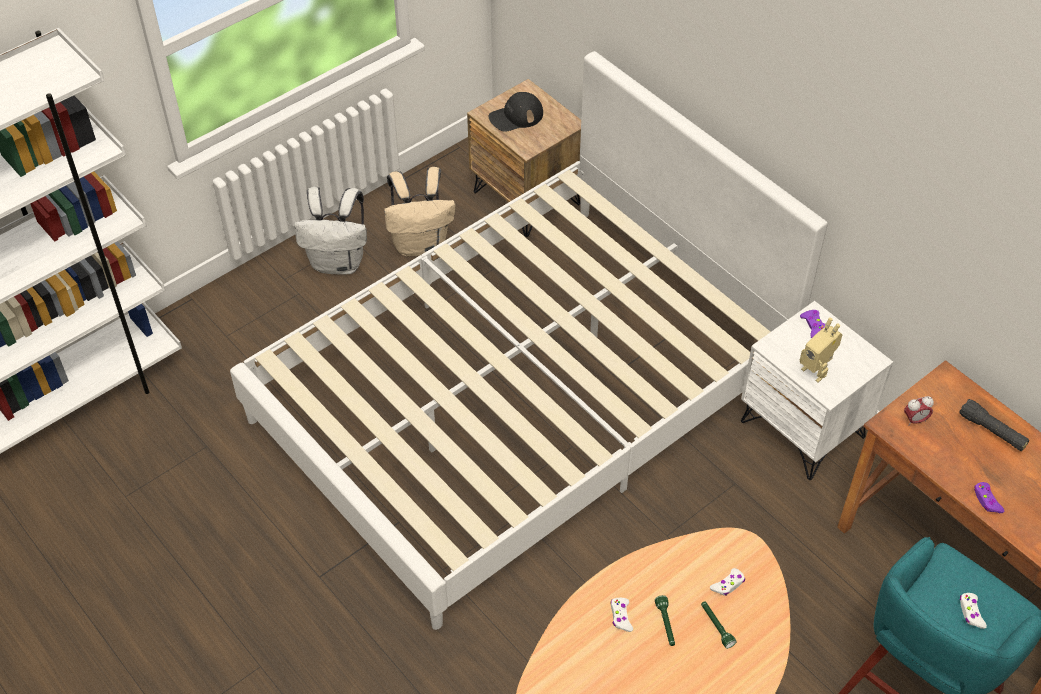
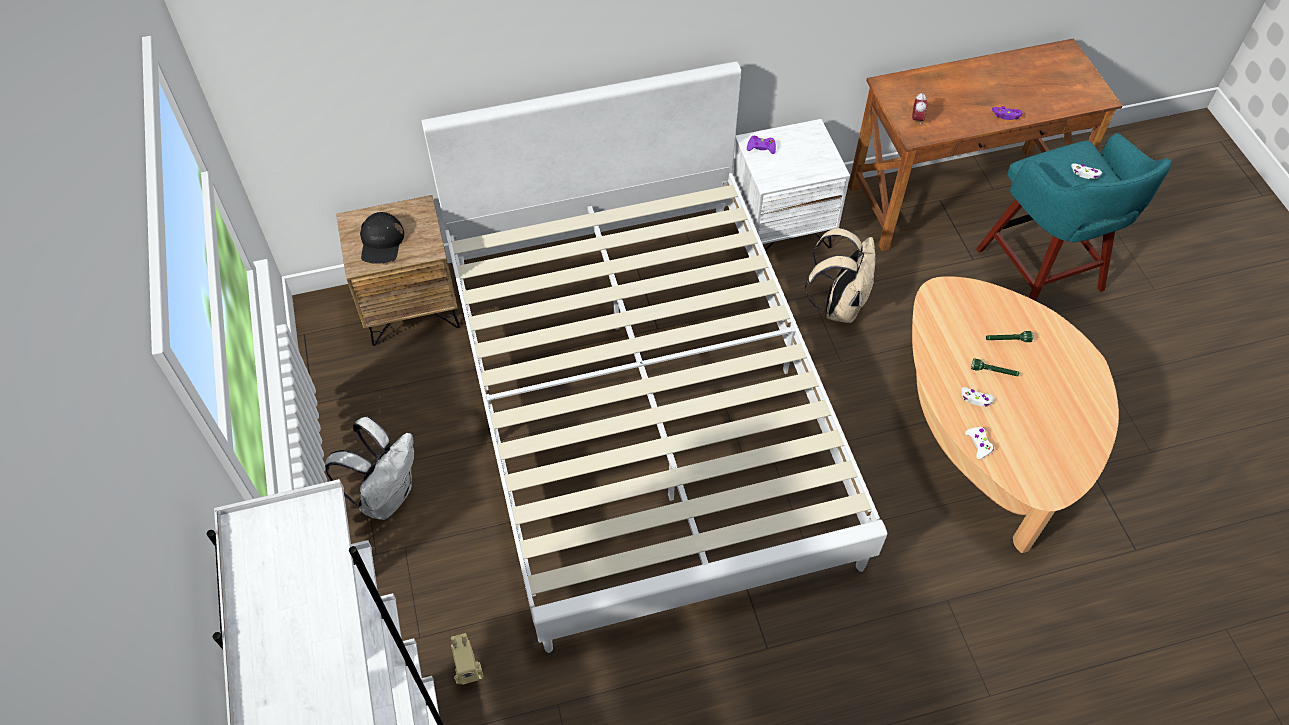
camera: 65 degrees left, 5 degrees up
(421, 244) = (410, 414): beige backpack -> beige backpack (839, 305)
(728, 585) = (971, 316): white game controller -> white game controller (978, 444)
(816, 370) = (807, 165): toy robot -> toy robot (469, 670)
(992, 431) = (945, 84): black flashlight -> none

